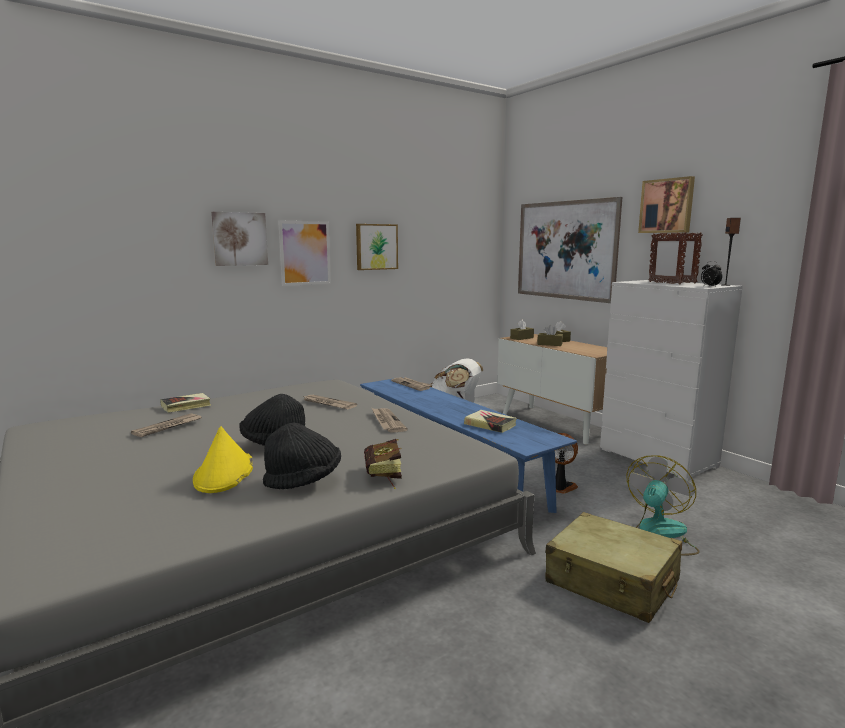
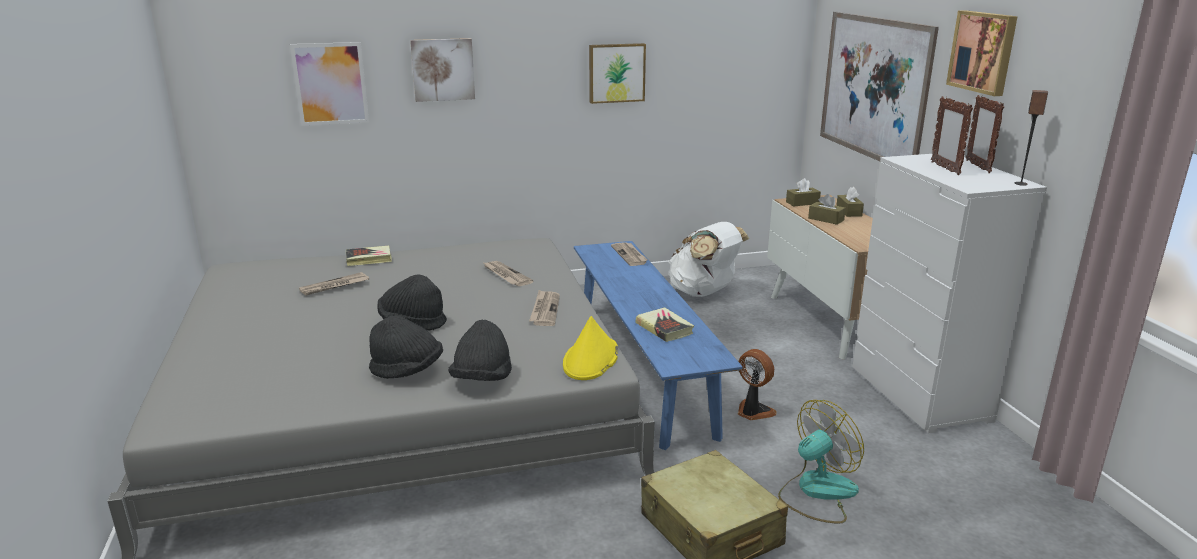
camera: 20 degrees right, 10 degrees up
(224, 474) = (347, 350): yellow hat -> yellow hat (591, 360)
(305, 253) = (522, 83): picture -> picture (330, 84)
(383, 477) = (482, 379): book -> black hat
(709, 286) = (985, 186): alarm clock -> none

